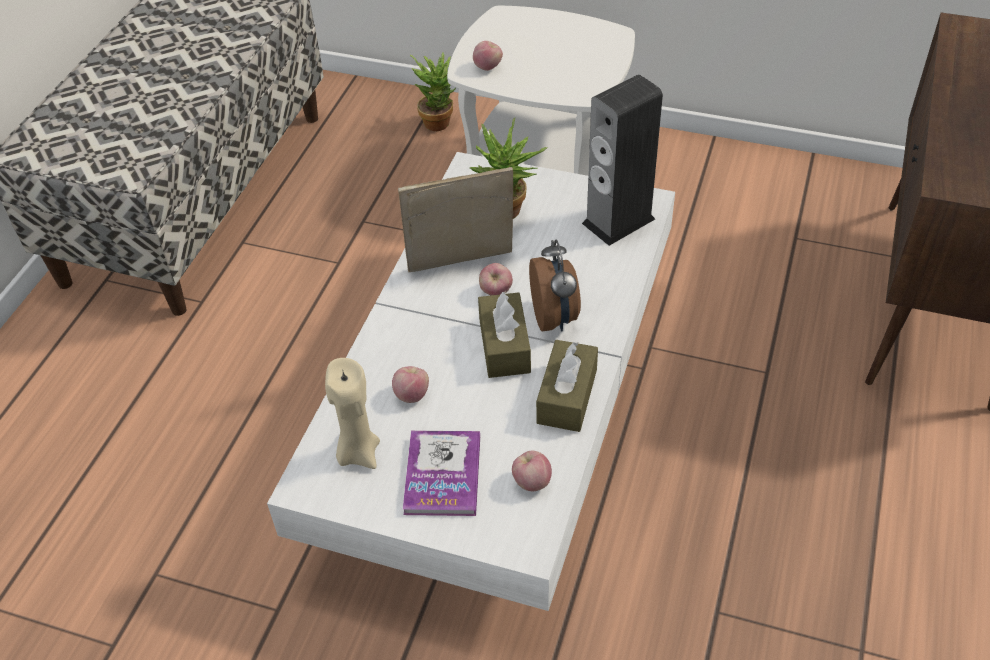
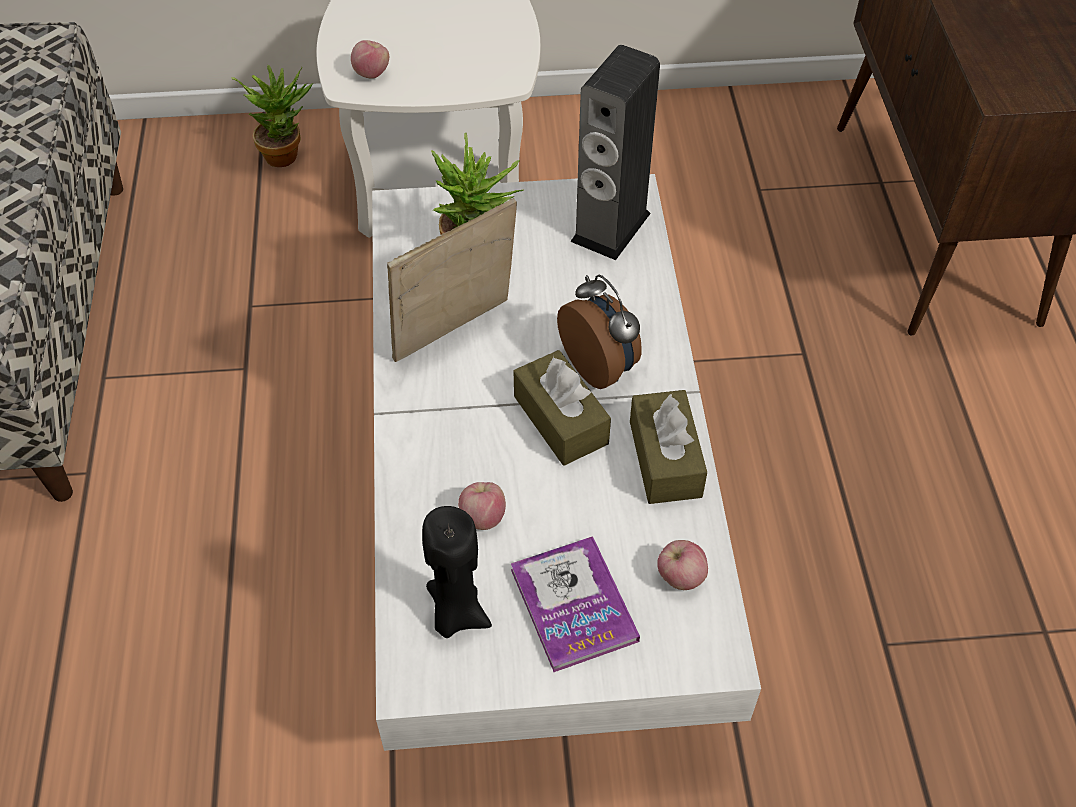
camera: 25 degrees left, 5 degrees up
(358, 452) = (456, 613): beige candle -> black candle
(496, 292) = (515, 356): apple -> none

